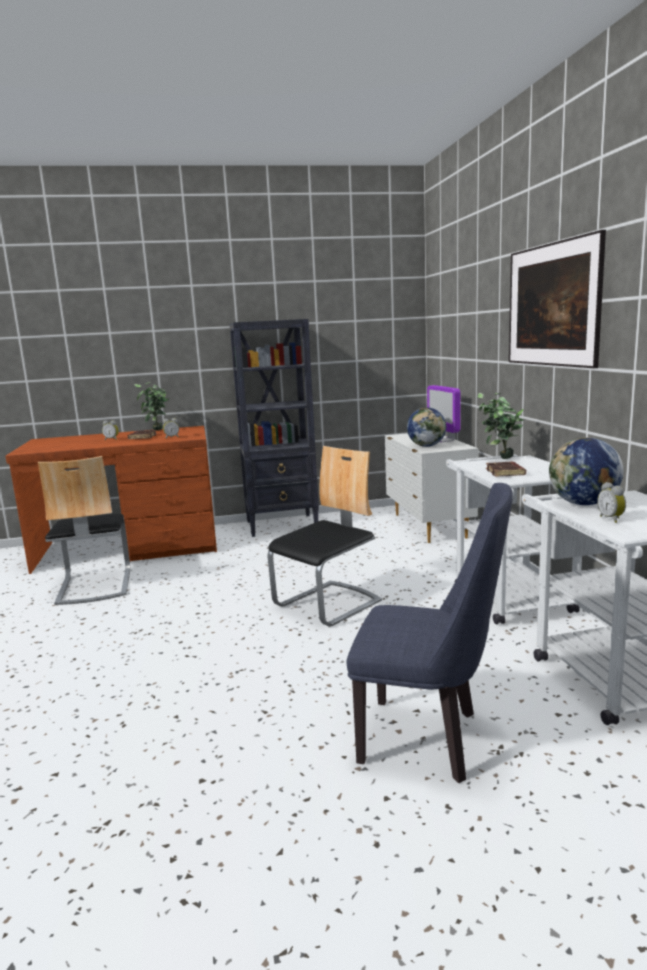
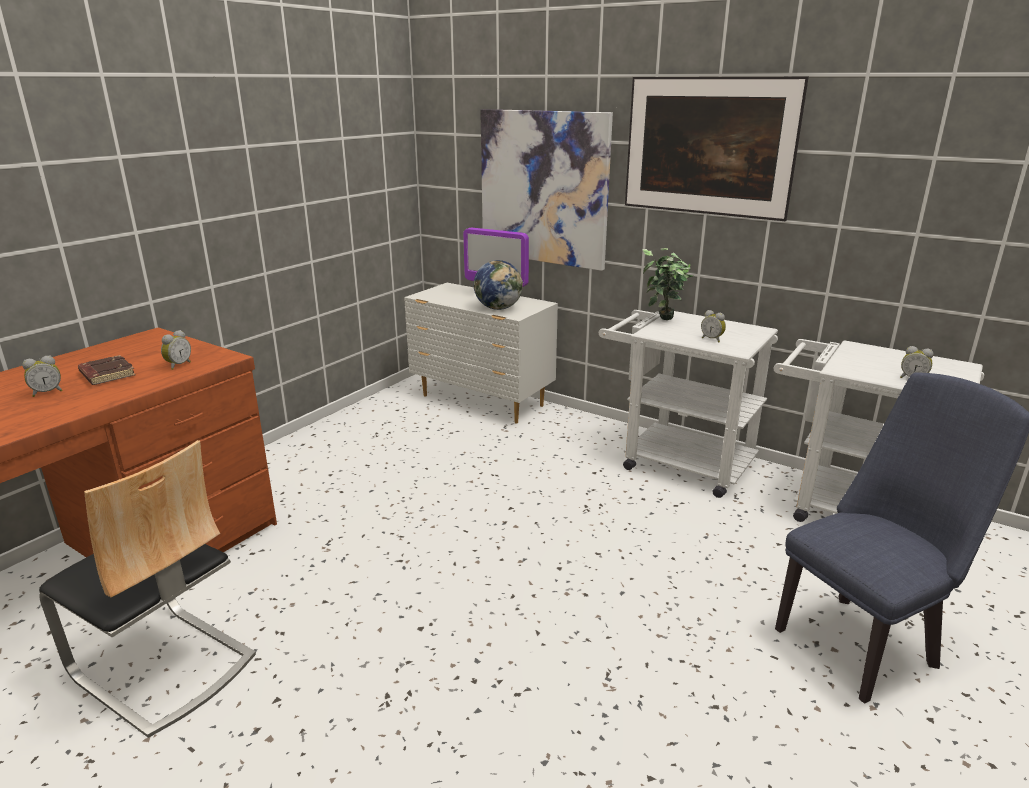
camera: 45 degrees left, 10 degrees up
(156, 431) = (92, 354): potted plant -> none
(282, 525) = (303, 451): black bookcase -> none
(328, 604) = (549, 541): chair -> none
(474, 352) = (543, 188): none -> picture
(506, 472) = (712, 339): brown book -> alarm clock
(583, 504) = (857, 366): globe -> none

